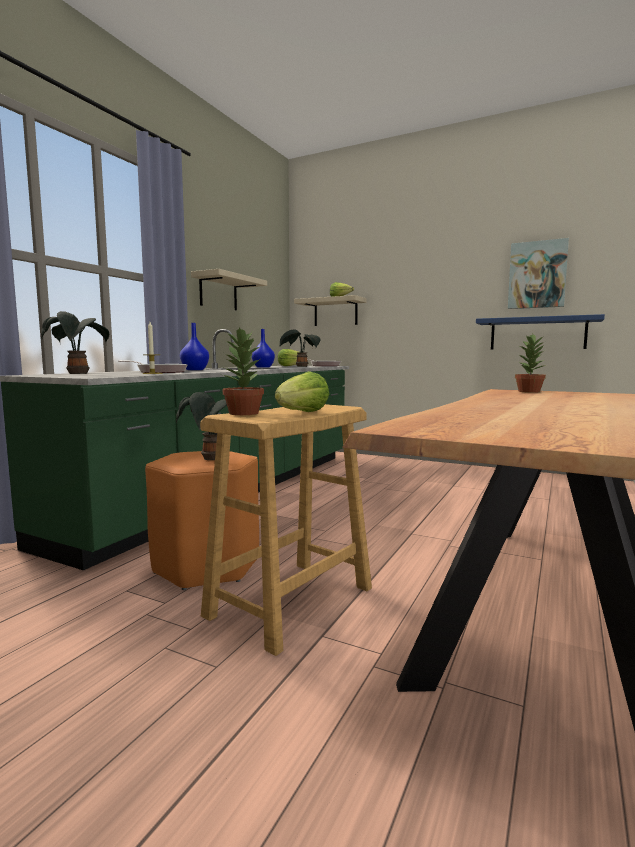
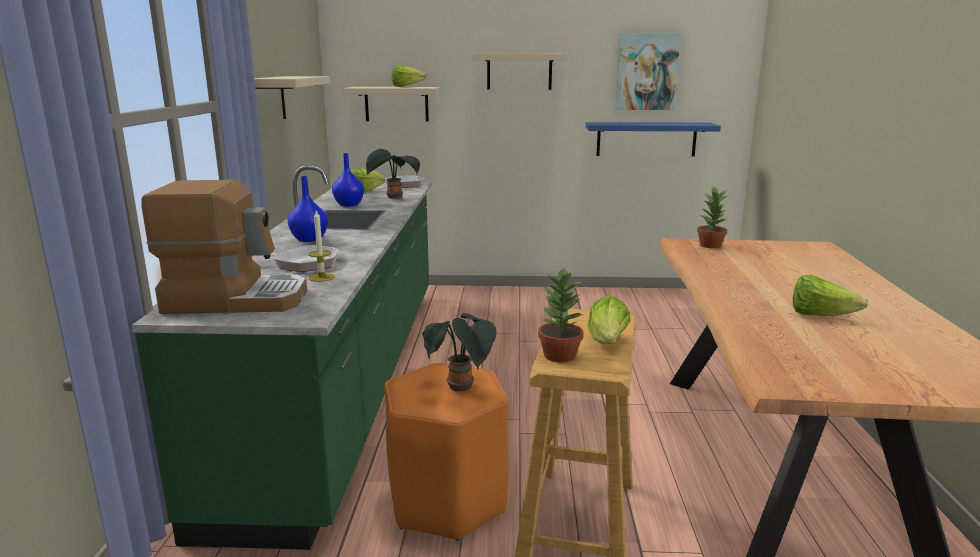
camera: 25 degrees left, 10 degrees up
(78, 374) = (236, 299): potted plant -> coffee machine
(426, 282) = (519, 71): none -> beige shelf
(552, 413) = (819, 316): none -> lettuce

